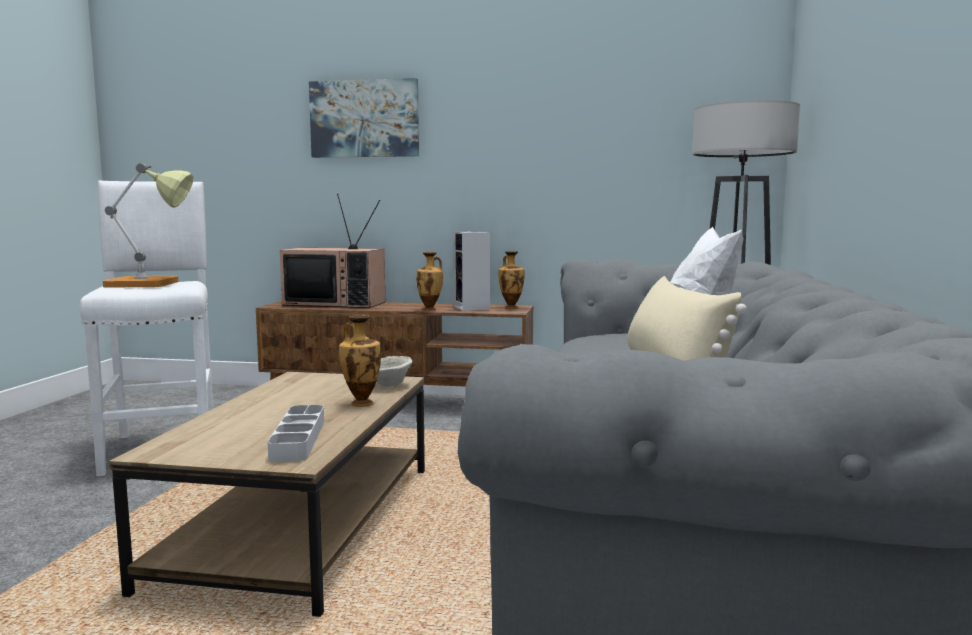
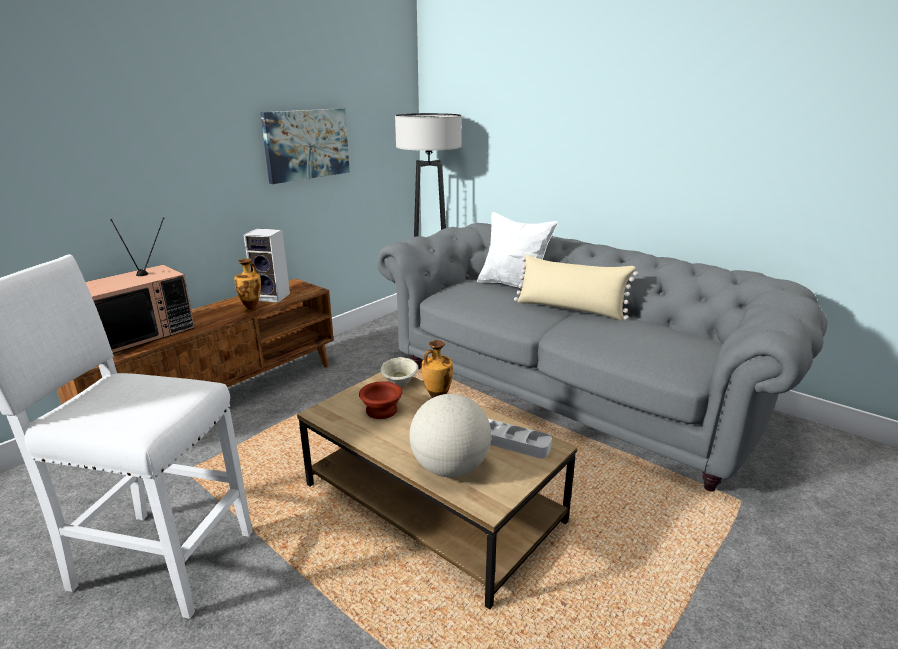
camera: 60 degrees left, 15 degrees up
(152, 284) = (124, 399): table lamp -> none
(219, 428) = (450, 468): none -> globe
(320, 390) = (383, 411): none -> brown bowl
(364, 119) = (105, 125): picture -> picture (306, 144)
(511, 307) = (294, 286): vase -> none

